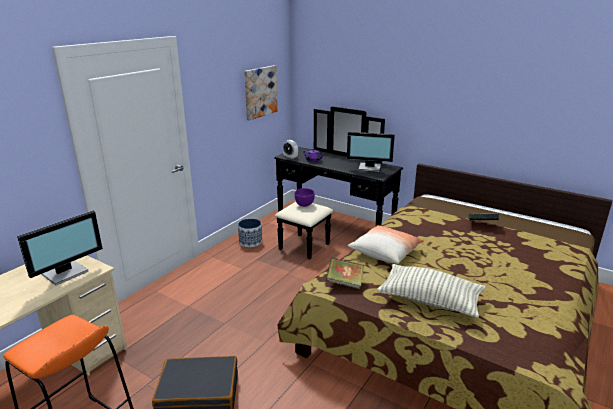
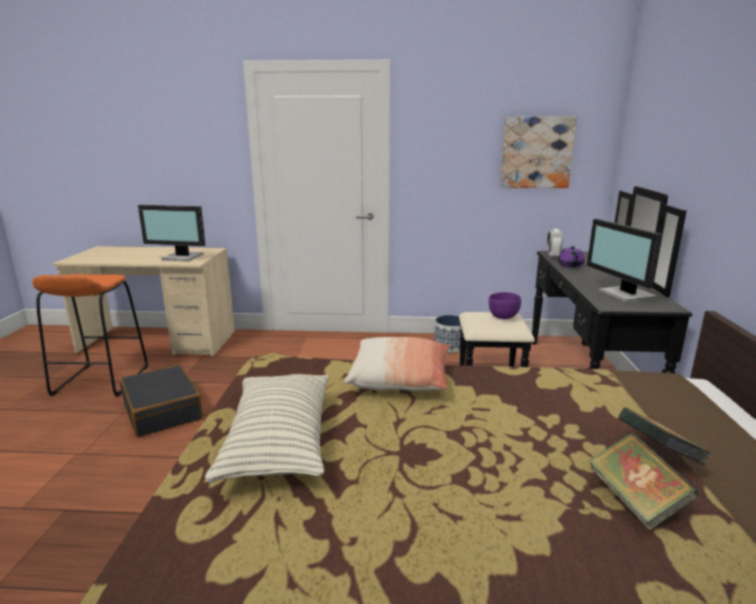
camera: 60 degrees right, 5 degrees down
(345, 283) = (283, 370): book -> book (635, 500)

